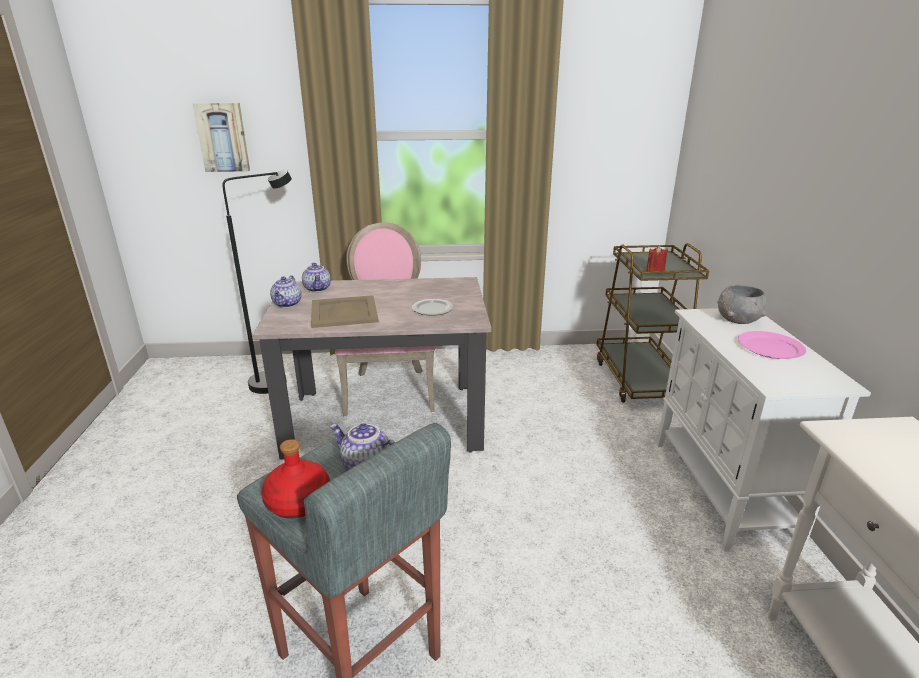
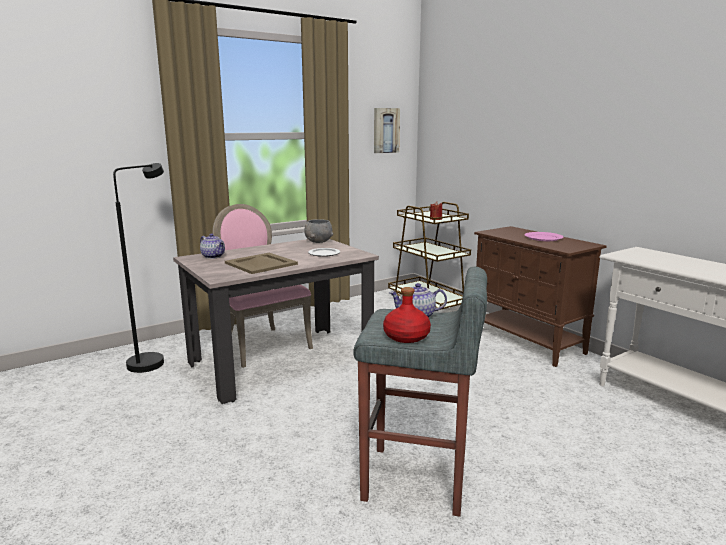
camera: 30 degrees left, 10 degrees down
(223, 137) = (80, 139): picture -> picture (385, 130)
(288, 304) = (205, 266): teapot -> none
(723, 491) = (528, 342): white cabinet -> brown cabinet
(737, 320) = (511, 231): grey bowl -> grey bowl (318, 241)

